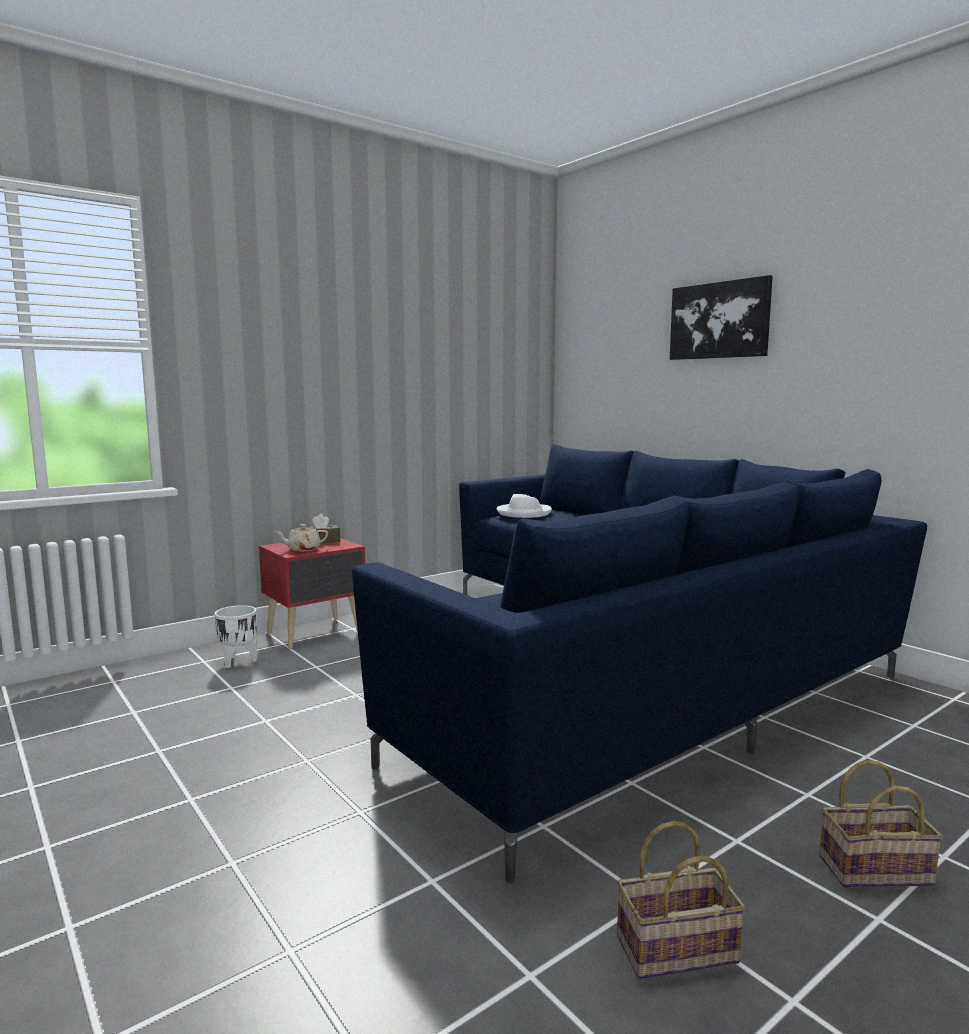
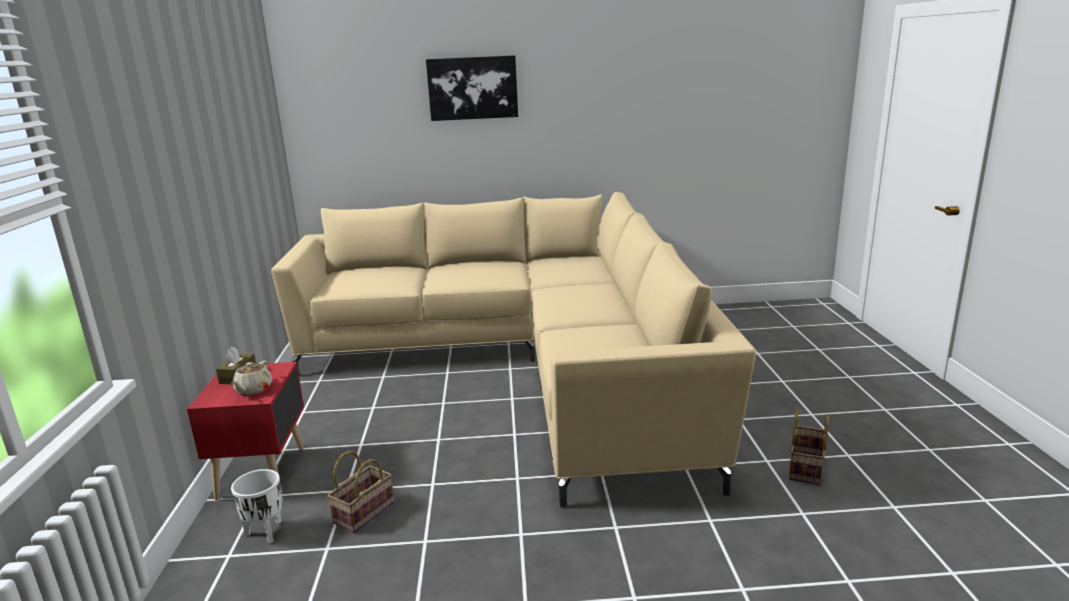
camera: 55 degrees left, 10 degrees up
(524, 513) = (347, 280): white hat -> none
(631, 664) = (525, 367): blue sofa -> beige sofa
(876, 869) = (781, 398): basket -> basket (364, 511)

